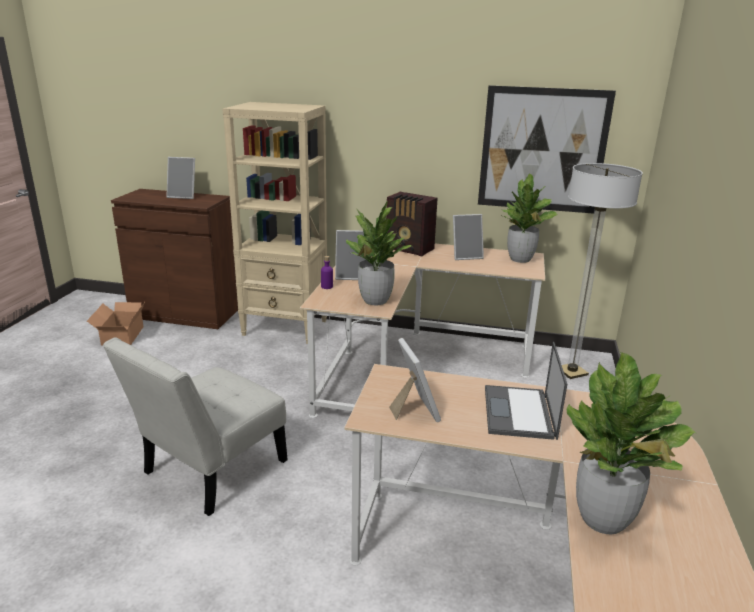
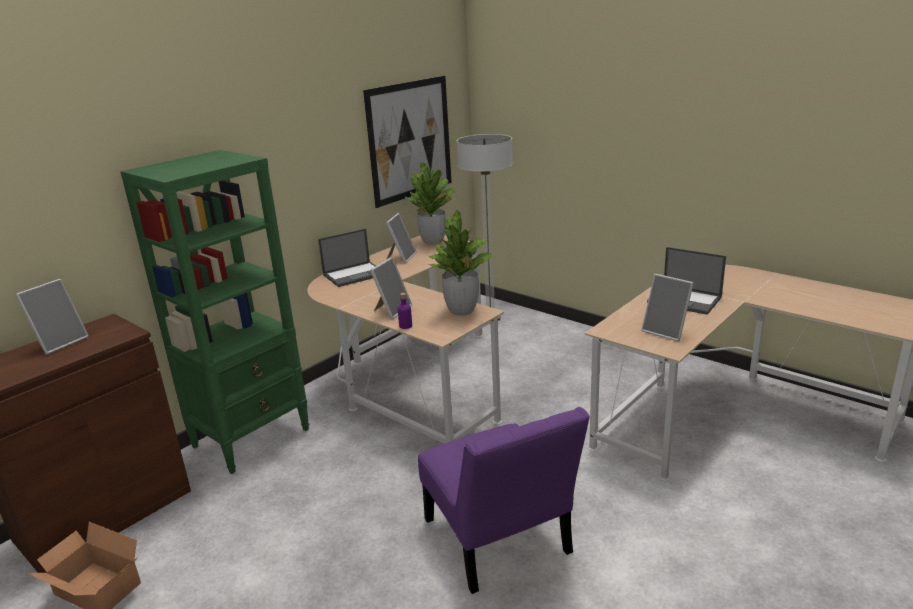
camera: 60 degrees left, 0 degrees up
(209, 471) = (499, 542): white chair -> purple chair
(286, 328) = (252, 437): beige bookcase -> green bookcase
(410, 249) = (355, 274): radio -> laptop
(413, 410) = (666, 331): picture frame -> picture frame turned 150 degrees counterclockwise
(603, 520) = (804, 306): potted plant -> none

